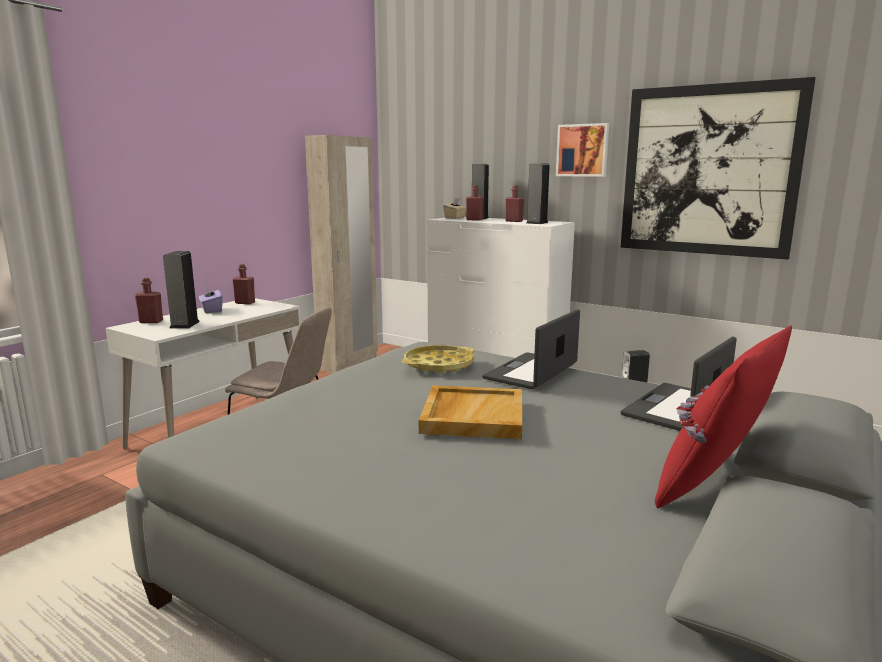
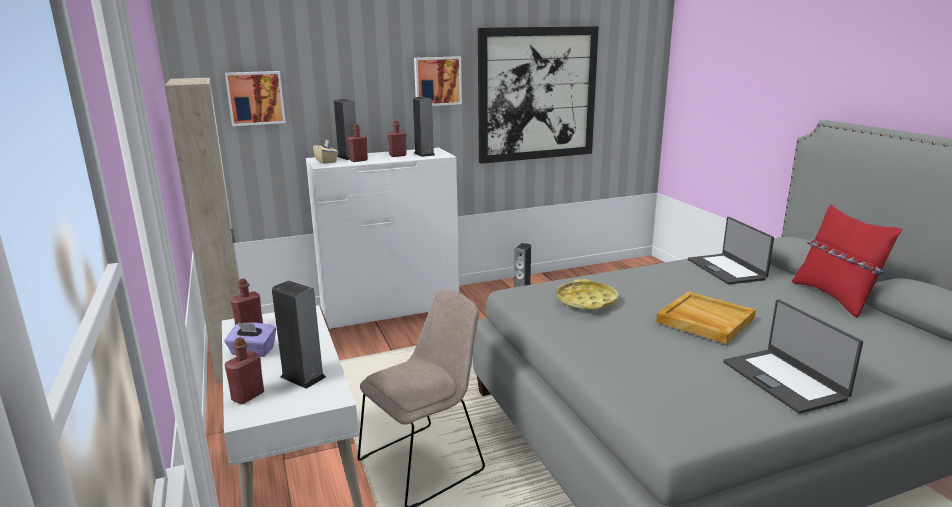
camera: 55 degrees left, 5 degrees up
(429, 160) = (255, 98): none -> picture
(532, 372) = (630, 280): laptop -> laptop (784, 380)

